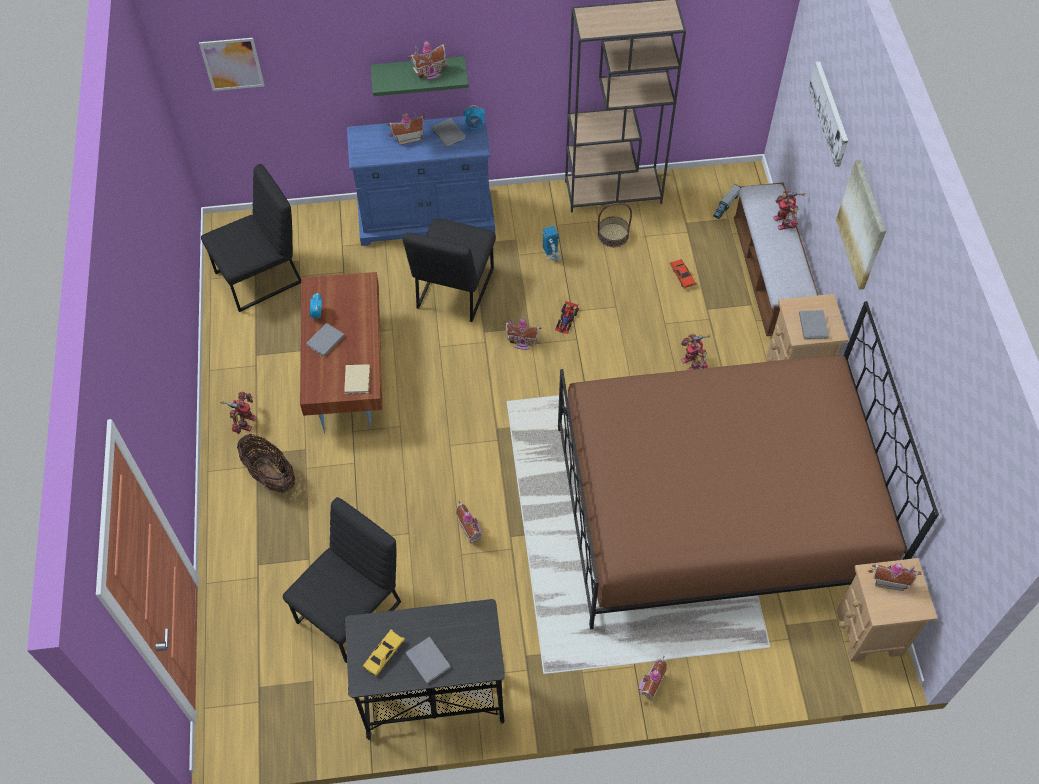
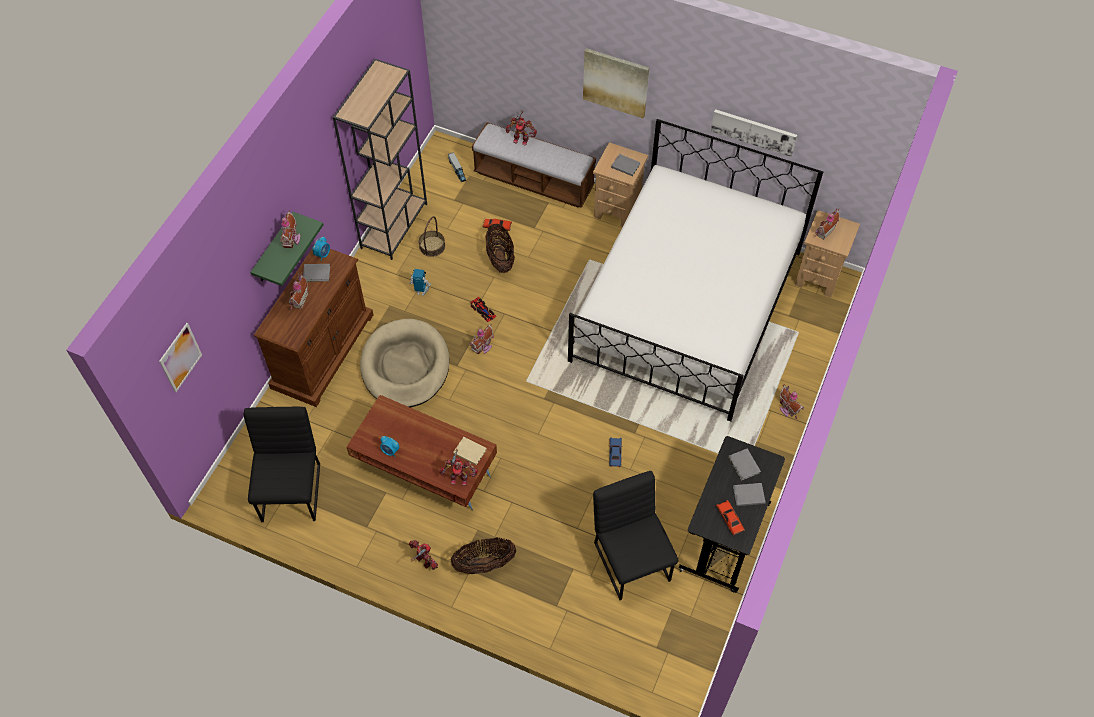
camera: 60 degrees left, 0 degrees up
(324, 341) = (419, 457): grey book -> grey book (744, 466)
(384, 654) = (729, 519): yellow toy car -> red toy car
(427, 216) = (322, 350): blue dresser -> brown dresser
(454, 290) = (405, 366): black chair -> beige dog bed
(471, 530) = (615, 454): toy house -> blue toy car
(643, 300) = (500, 258): none -> basket
(692, 363) = (571, 259): toy robot -> toy robot (459, 478)
(717, 507) = (687, 305): brown bed -> white bed
(830, 113) = (522, 45): picture -> picture (753, 131)

